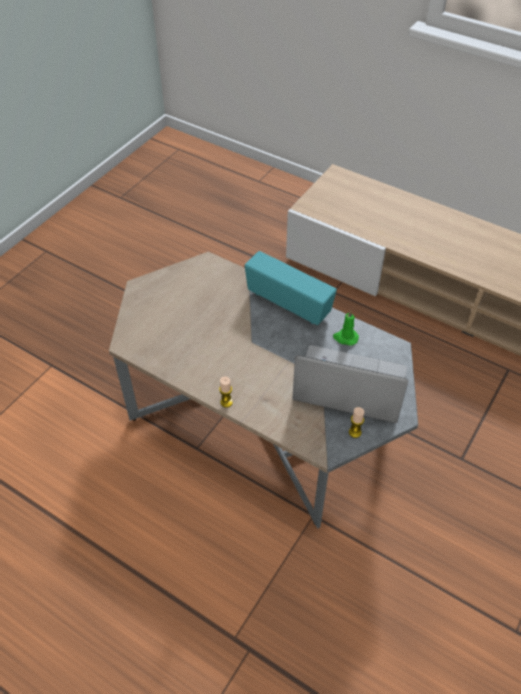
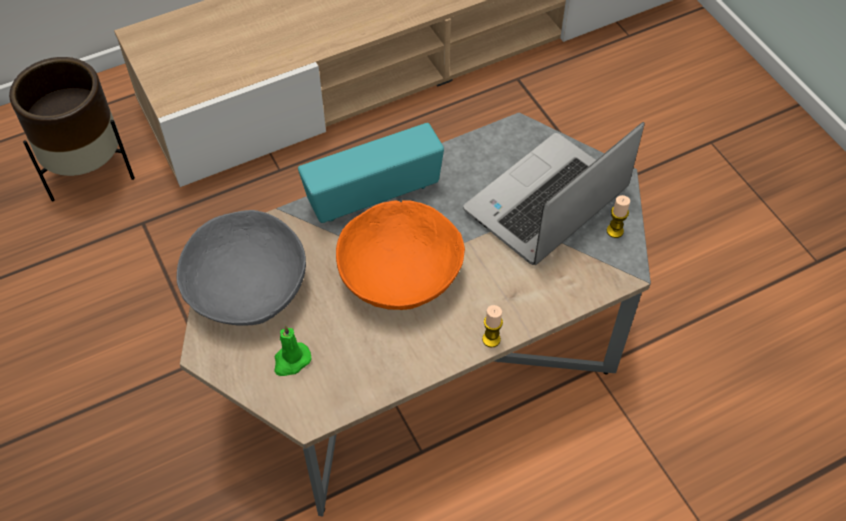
camera: 60 degrees left, 5 degrees up
(189, 282) = (247, 286): none -> grey bowl
(242, 340) = (399, 274): none -> orange bowl
(268, 221) = (89, 173): none -> brown planter
(345, 337) = (470, 167): green candle -> green candle (291, 361)

